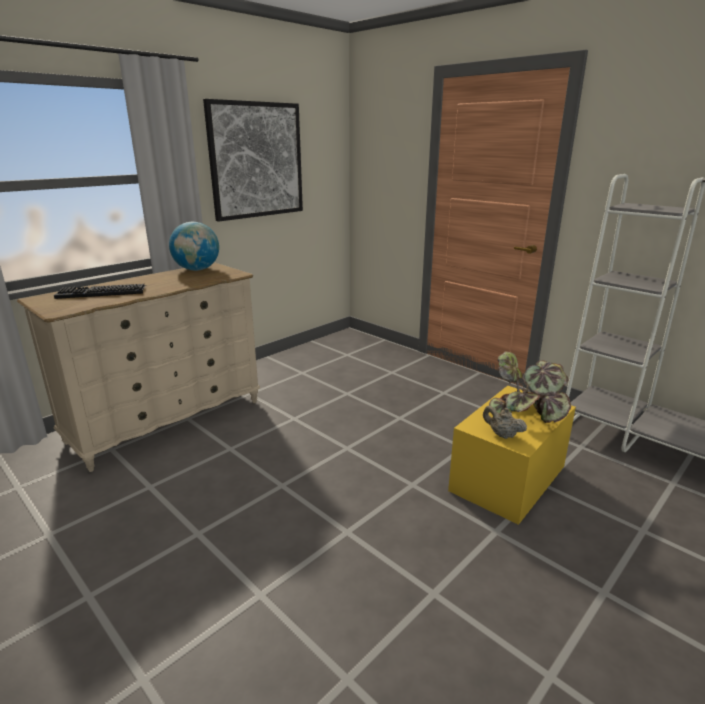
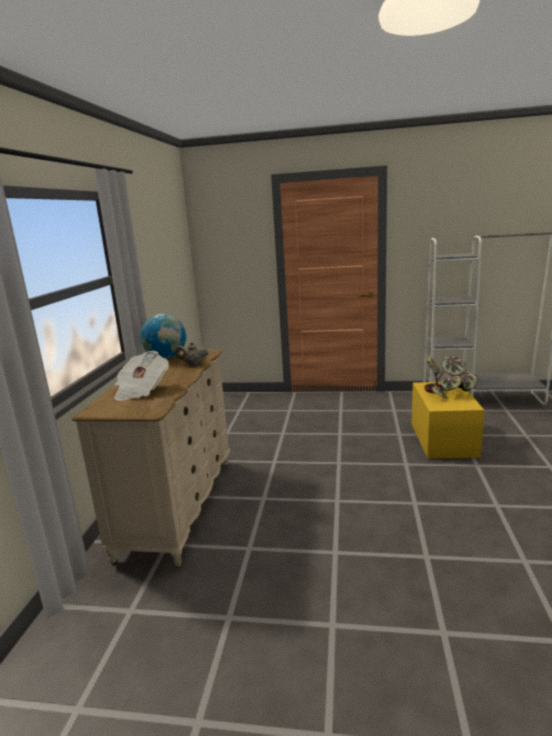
camera: 35 degrees left, 5 degrees down
(102, 292) = (141, 390): keyboard -> newspaper
(256, 160) = (154, 256): picture -> none
(502, 435) = (456, 405): beige teapot -> beige teapot (193, 364)

